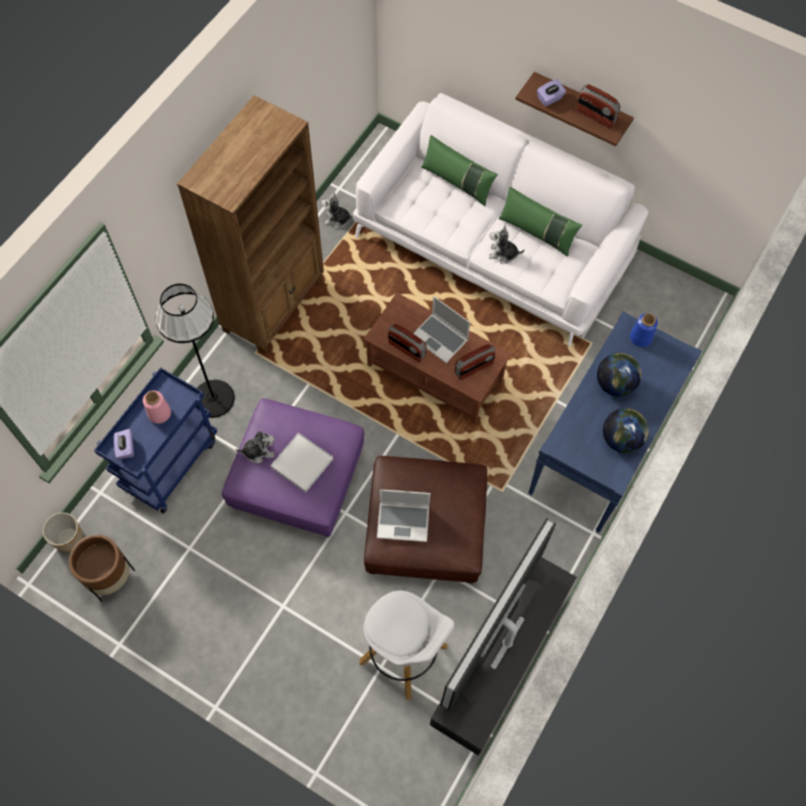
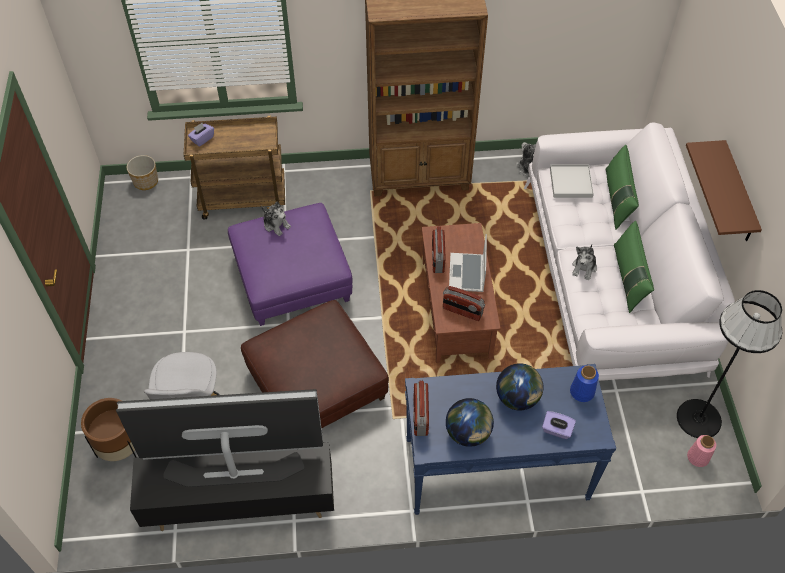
camera: 55 degrees right, 10 degrees down
(110, 577) = (134, 220): brown planter -> brown planter (121, 448)
(159, 413) = (243, 140): pink vase -> pink vase (698, 457)
(170, 462) = (243, 199): blue cart -> brown cart
(213, 398) = (313, 191): black floor lamp -> black floor lamp (699, 419)
(302, 463) = (287, 255): white tray -> white tray (571, 183)
(404, 521) = (291, 346): laptop -> none
(503, 254) = (584, 268): plush toy -> plush toy turned 135 degrees counterclockwise
(550, 99) = (711, 164): purple tissue box -> purple tissue box (556, 430)
(595, 116) = (730, 203): radio -> radio (420, 416)

